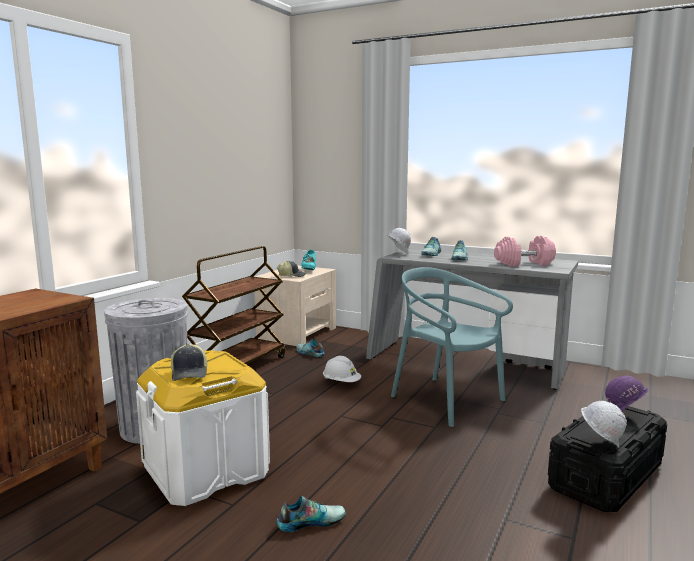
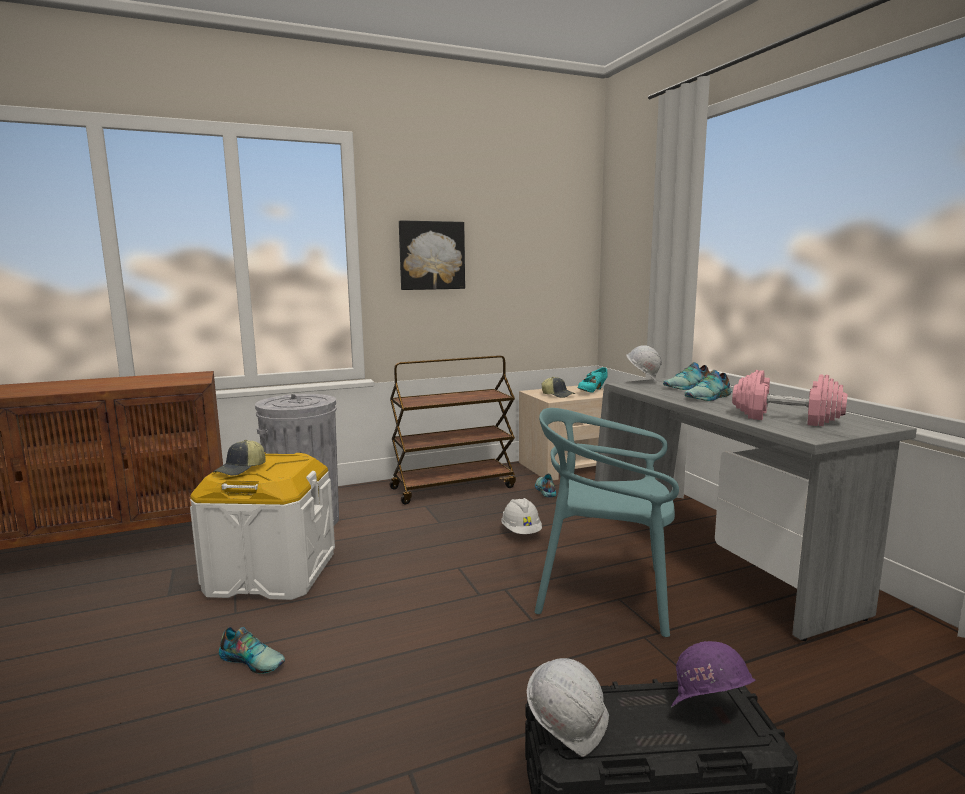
camera: 40 degrees right, 0 degrees up
(191, 158) = (431, 255): none -> picture
(446, 400) = (604, 594): turquoise chair -> turquoise chair turned 75 degrees counterclockwise

